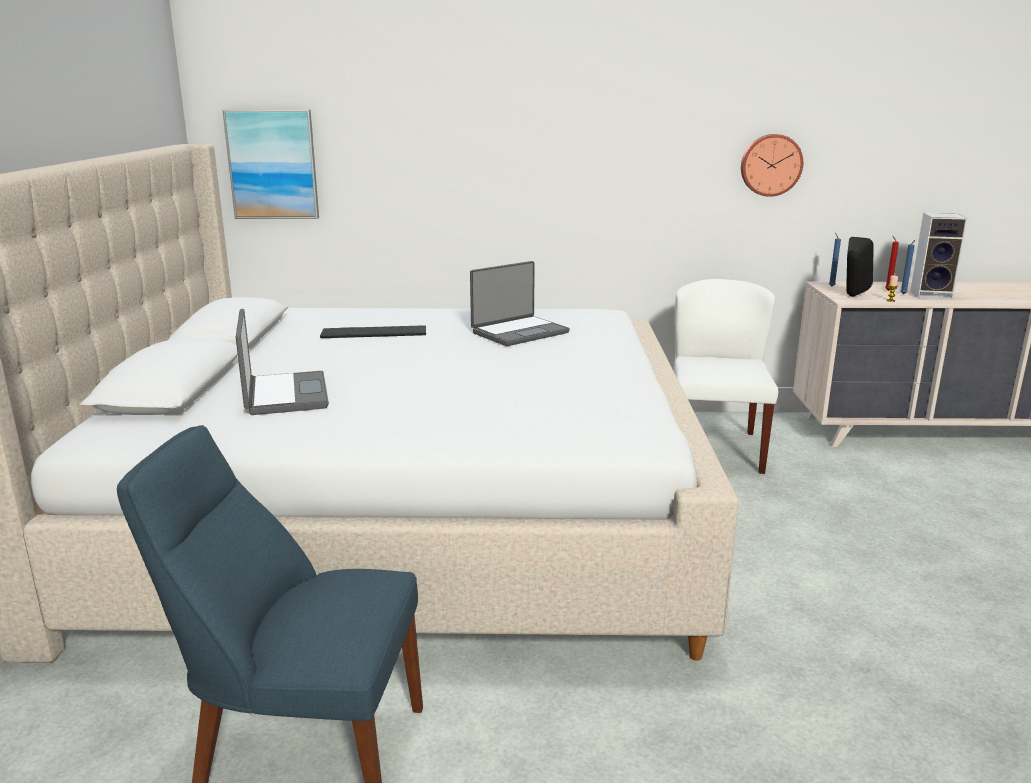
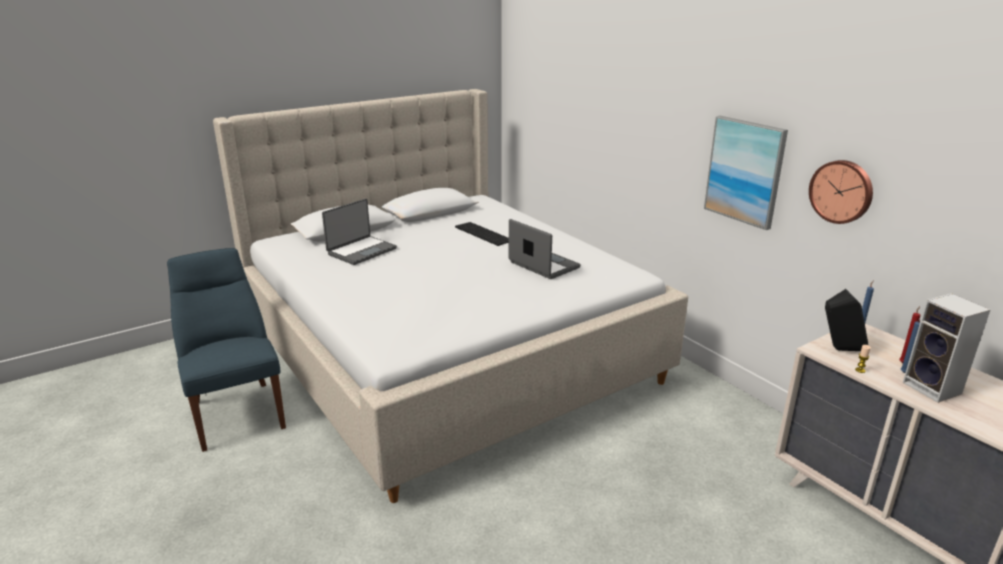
camera: 55 degrees right, 5 degrees up
(273, 164) = (531, 107): picture -> picture (745, 171)
(519, 332) = (543, 265): laptop -> laptop turned 150 degrees counterclockwise
(714, 449) = (690, 425): white chair -> none

